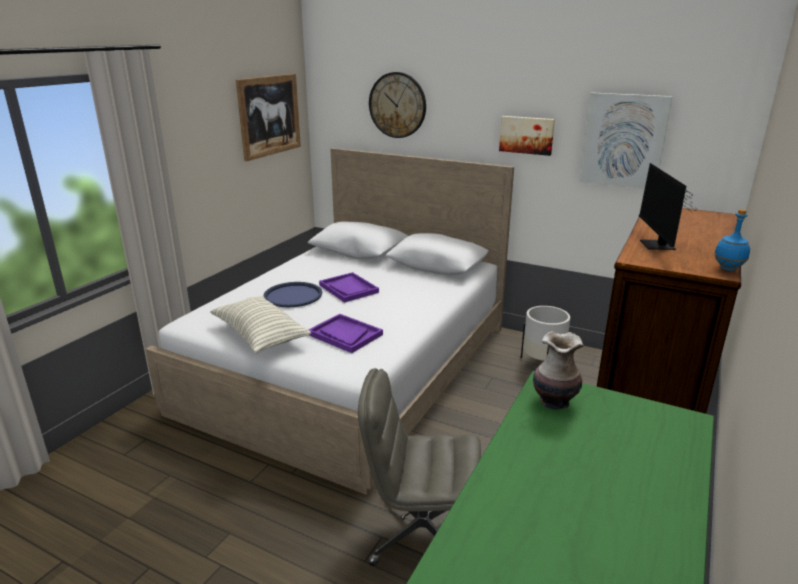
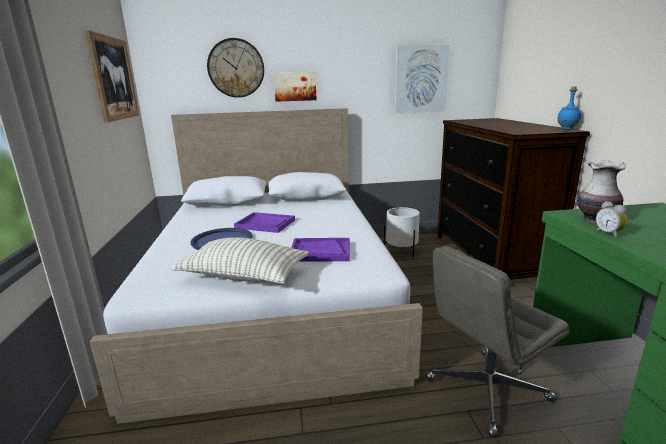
camera: 35 degrees left, 5 degrees down
(522, 419) = (609, 234): none -> alarm clock
(526, 135) = (352, 82): picture -> picture (295, 86)
(657, 246) = (510, 128): monitor -> none

